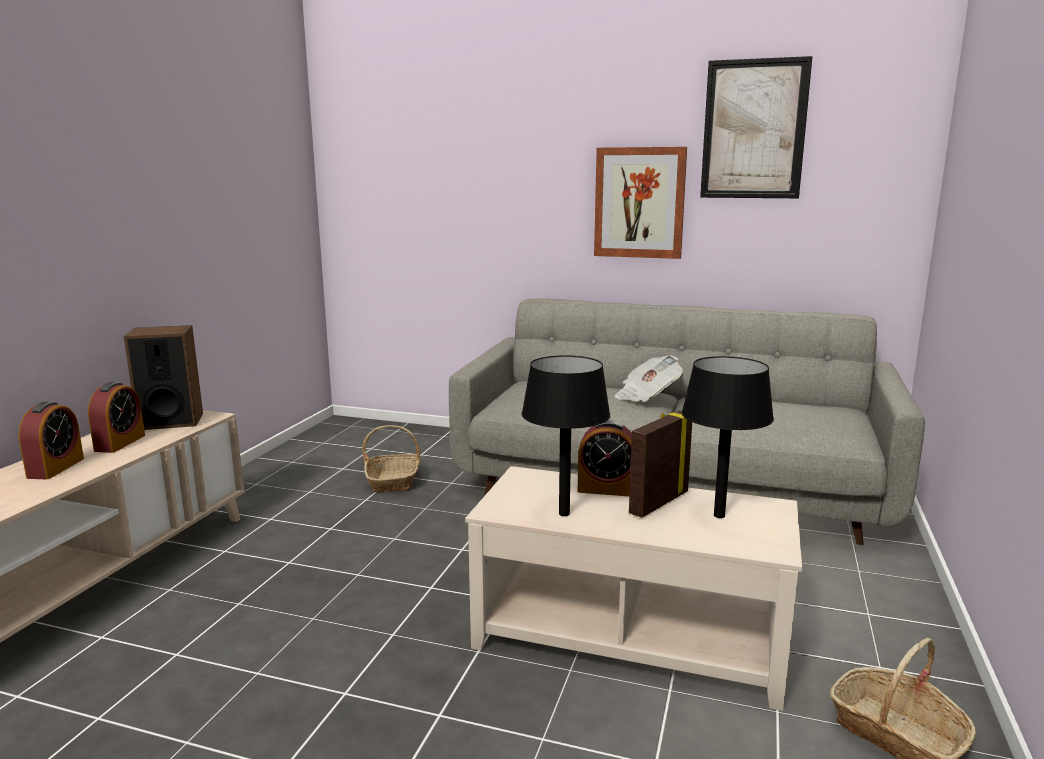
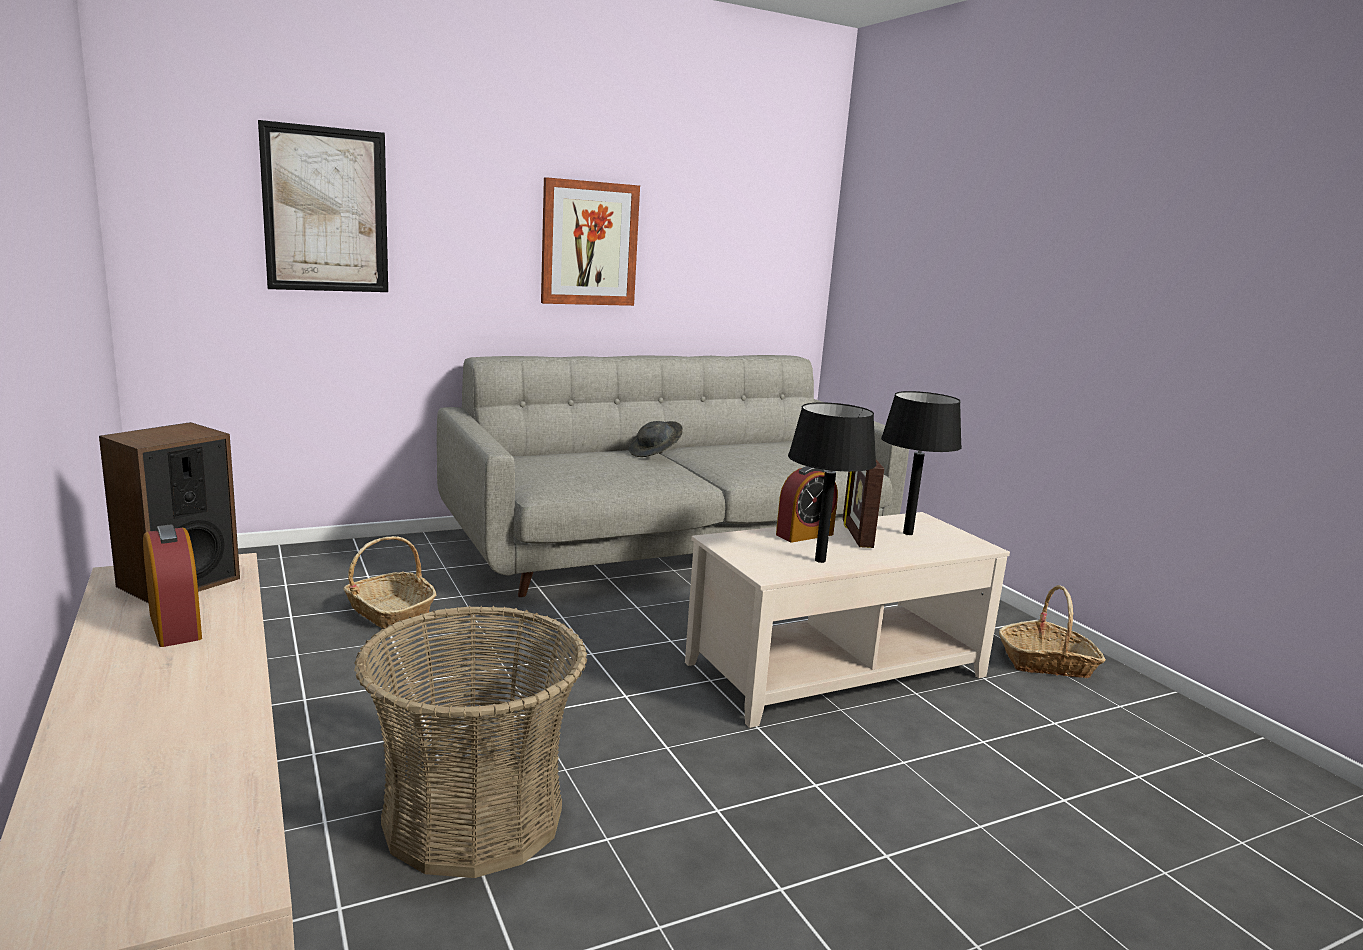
camera: 45 degrees left, 0 degrees up
(56, 468) = (160, 682): alarm clock -> none
(224, 621) = (472, 816): none -> basket
(646, 396) = (655, 453): newspaper -> grey hat
(754, 130) = (698, 174): picture -> picture (326, 210)

